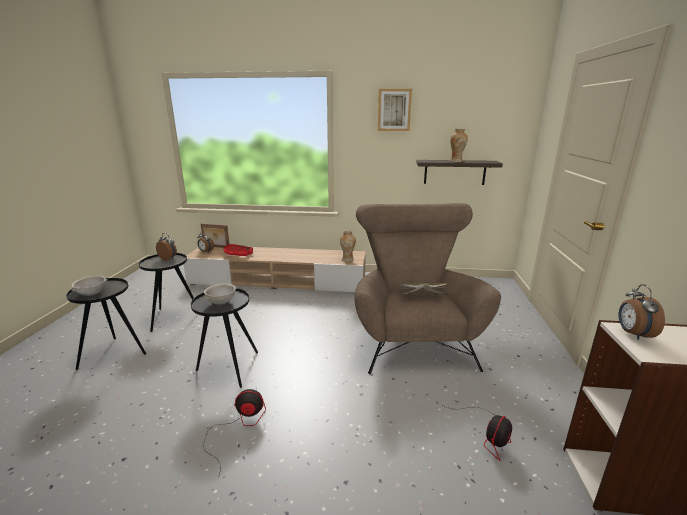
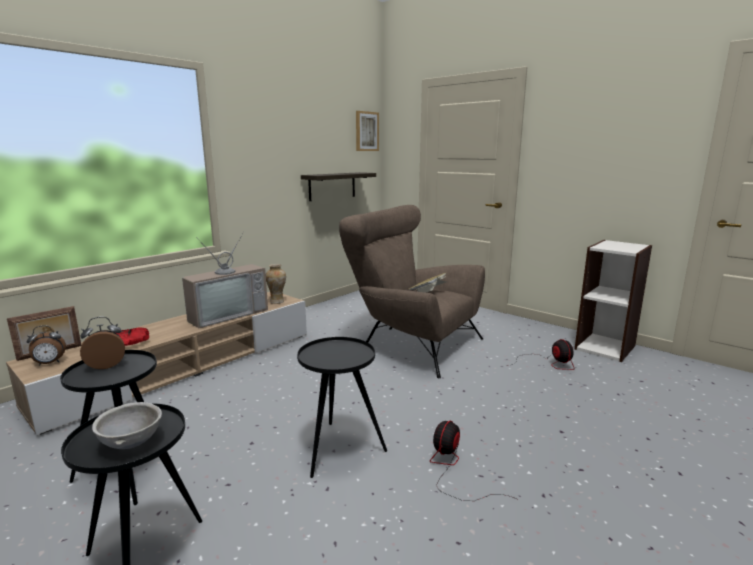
camera: 55 degrees left, 5 degrees down
(221, 302) = (339, 355): grey bowl -> none
(307, 256) = (227, 314): none -> television
(394, 110) = (274, 119): picture -> picture (366, 131)
(456, 161) = (341, 173): vase -> none
(632, 334) = (607, 247): alarm clock -> none

